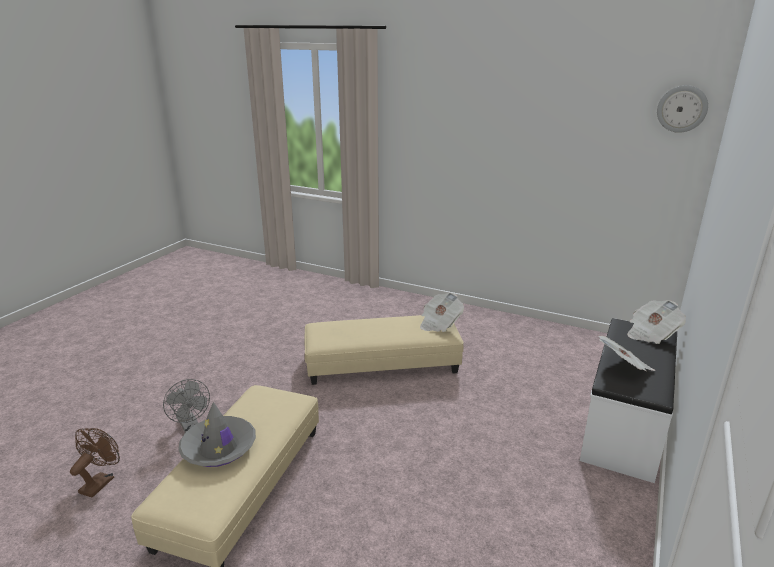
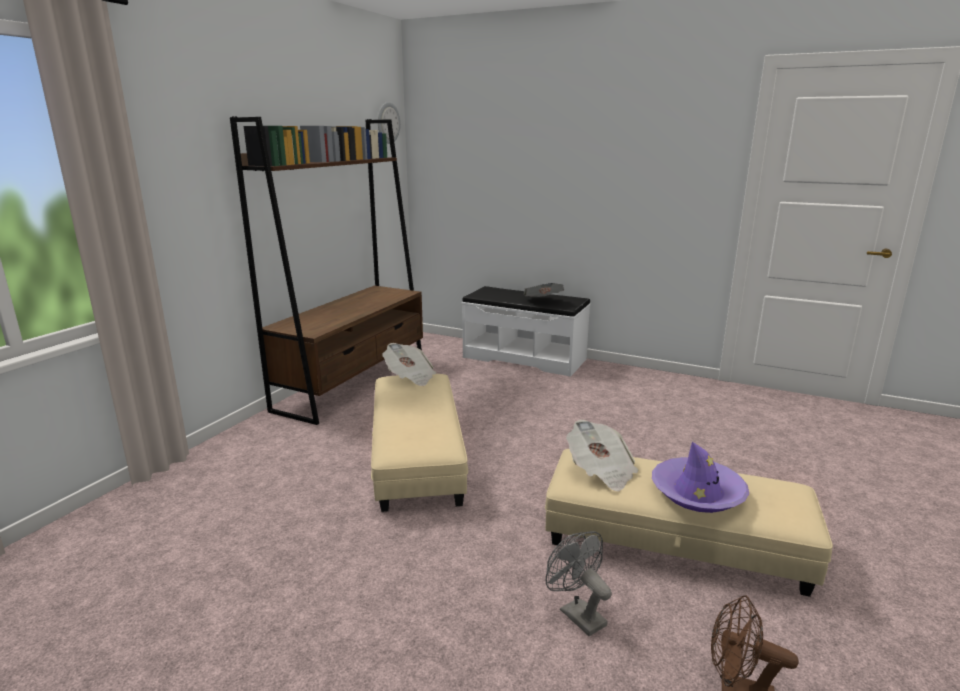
camera: 90 degrees left, 5 degrees down
(191, 426) = (577, 614): grey fan -> grey fan turned 90 degrees counterclockwise
(219, 448) = (697, 493): grey hat -> purple hat
(506, 326) = (353, 383): none -> brown bookcase
(651, 334) = (491, 290): newspaper -> newspaper (601, 471)

